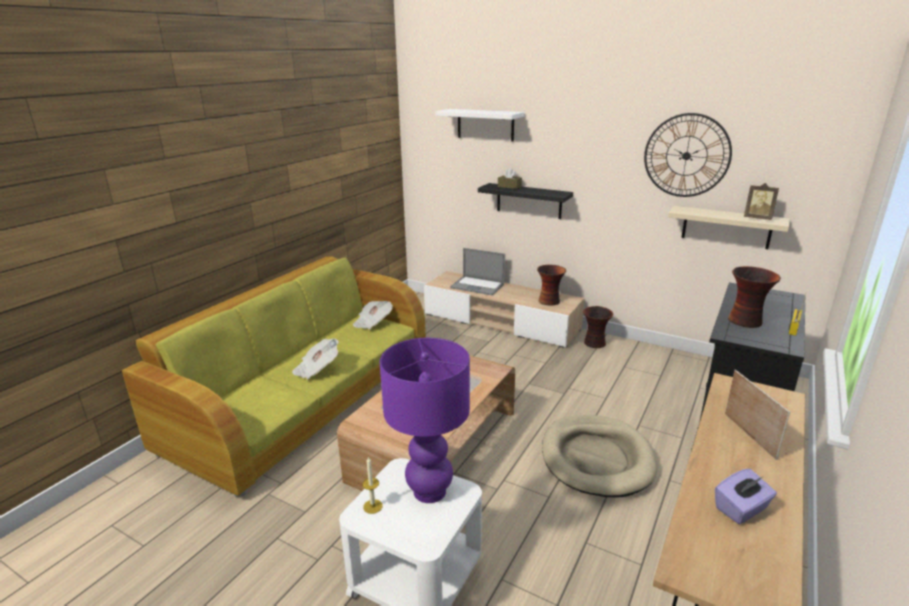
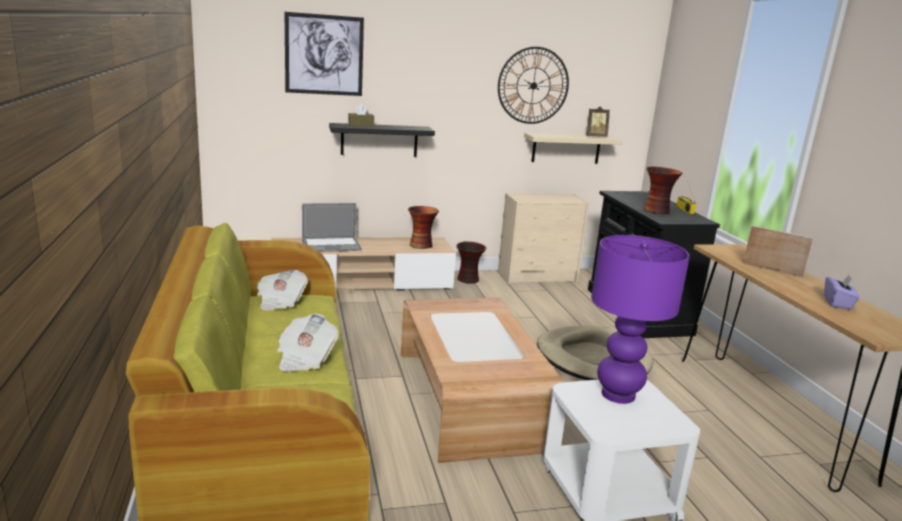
camera: 45 degrees left, 5 degrees down
(372, 506) = (603, 422): candle -> none
(485, 125) = (324, 55): white shelf -> picture
(673, 359) = (538, 277): none -> beige dresser

